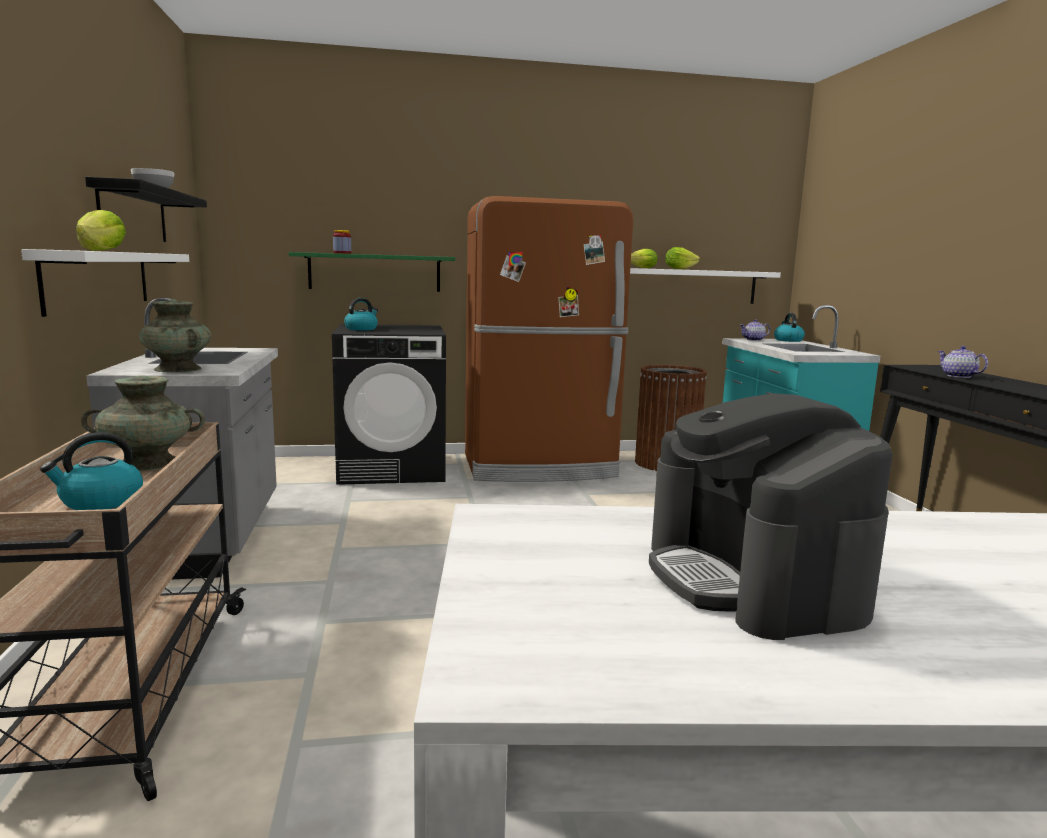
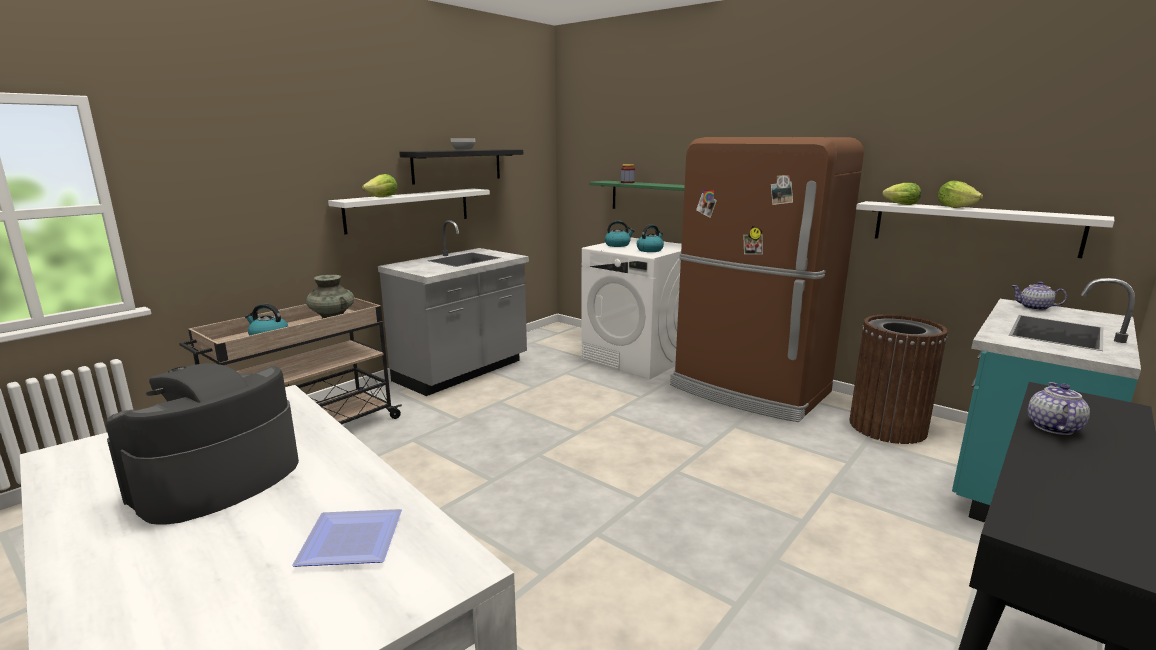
camera: 50 degrees right, 5 degrees up
(177, 369) = (420, 267): turquoise vase -> none
(393, 469) = (637, 358): black washing machine -> white washing machine
(788, 340) = (1099, 317): kettle -> kettle (650, 250)
(973, 548) = (347, 543): none -> plate

